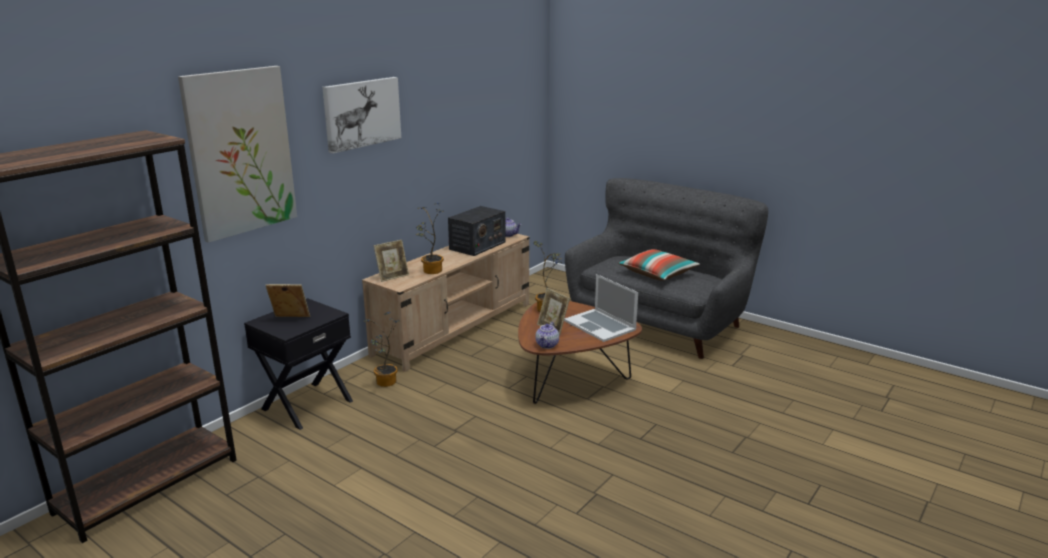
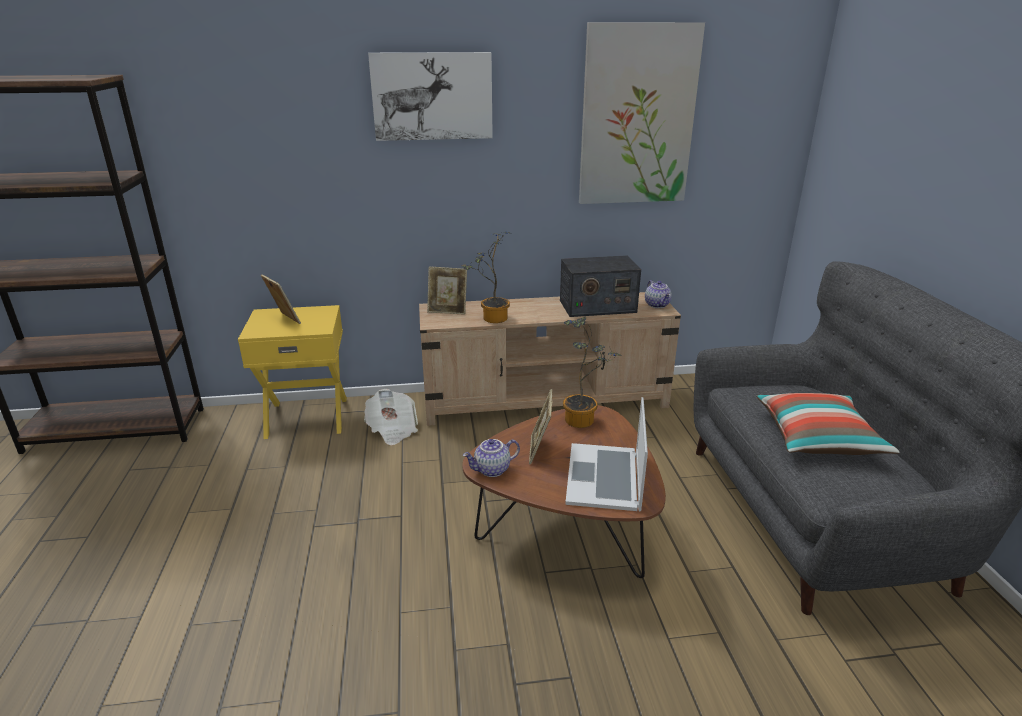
camera: 45 degrees right, 5 degrees up
(240, 152) = (248, 119): picture -> picture (637, 116)
(306, 404) = (307, 417): black nightstand -> yellow nightstand
(385, 383) = (392, 429): potted plant -> newspaper

